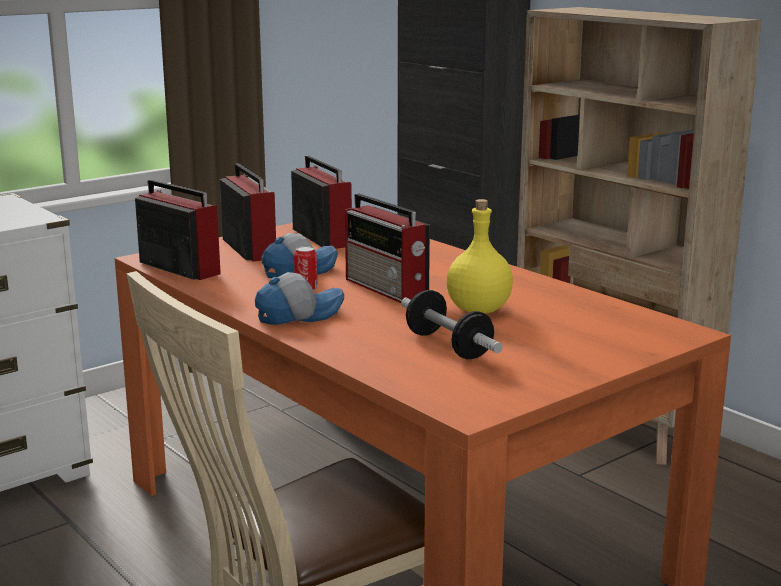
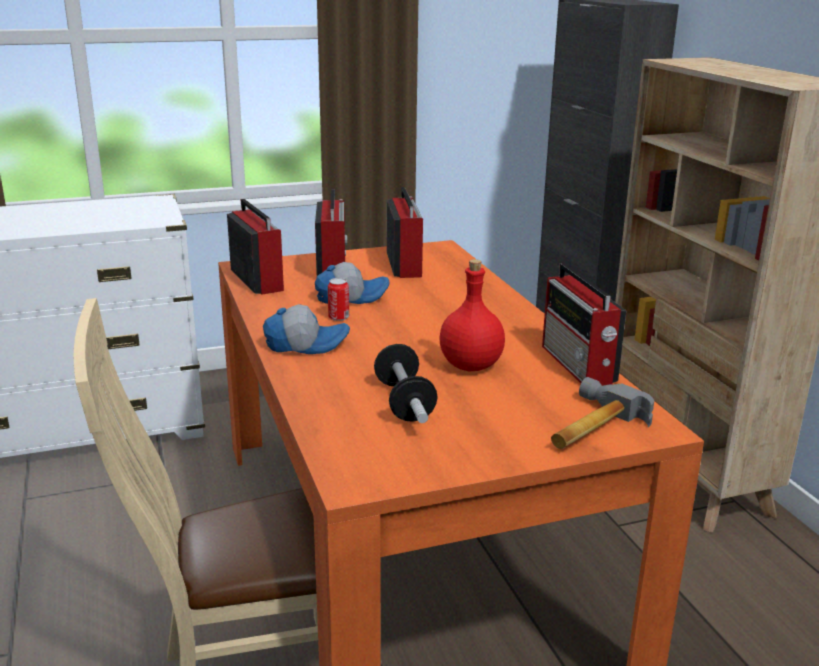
camera: 20 degrees right, 5 degrees up
(387, 289) = (409, 328): radio -> radio (578, 365)
(478, 309) = (470, 365): yellow bottle -> red bottle
(630, 339) = (589, 427): none -> hammer

